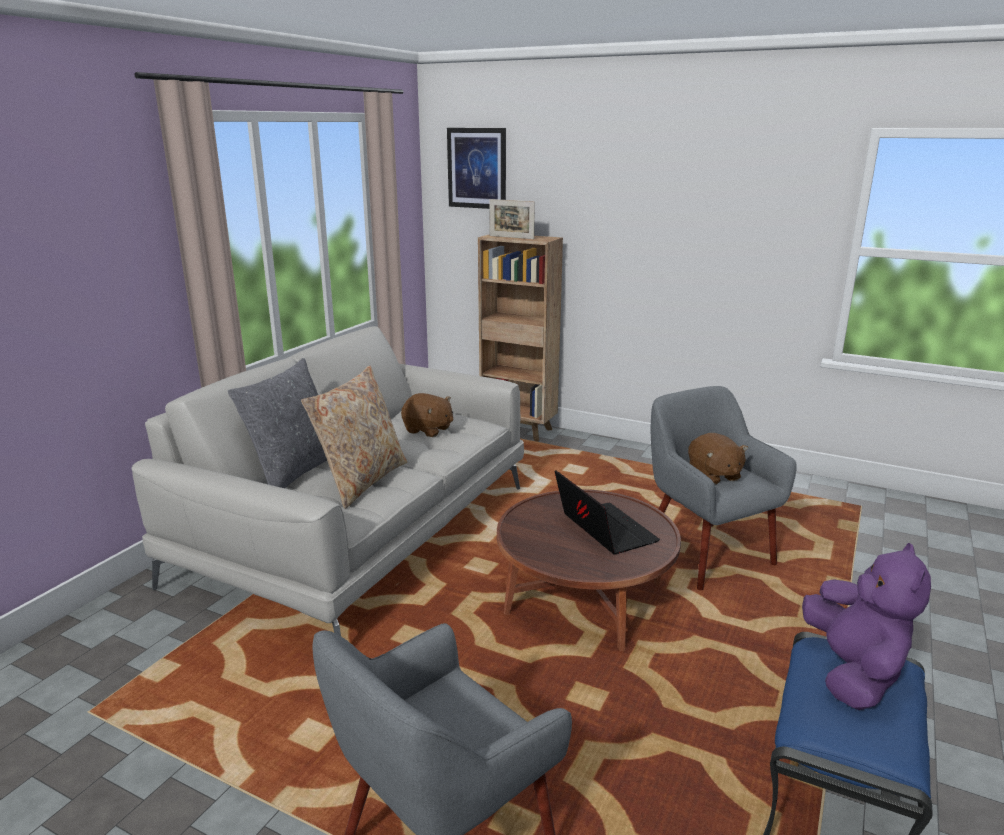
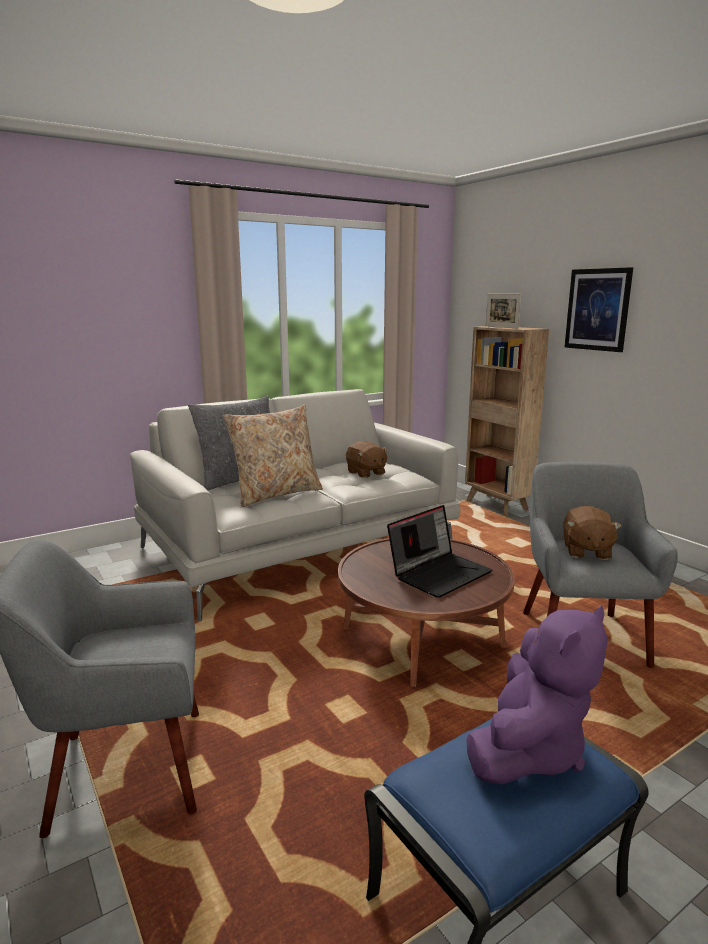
camera: 30 degrees right, 5 degrees down
(477, 168) = (490, 270): picture -> picture (597, 309)
(603, 530) = (439, 573): laptop -> laptop turned 45 degrees clockwise

